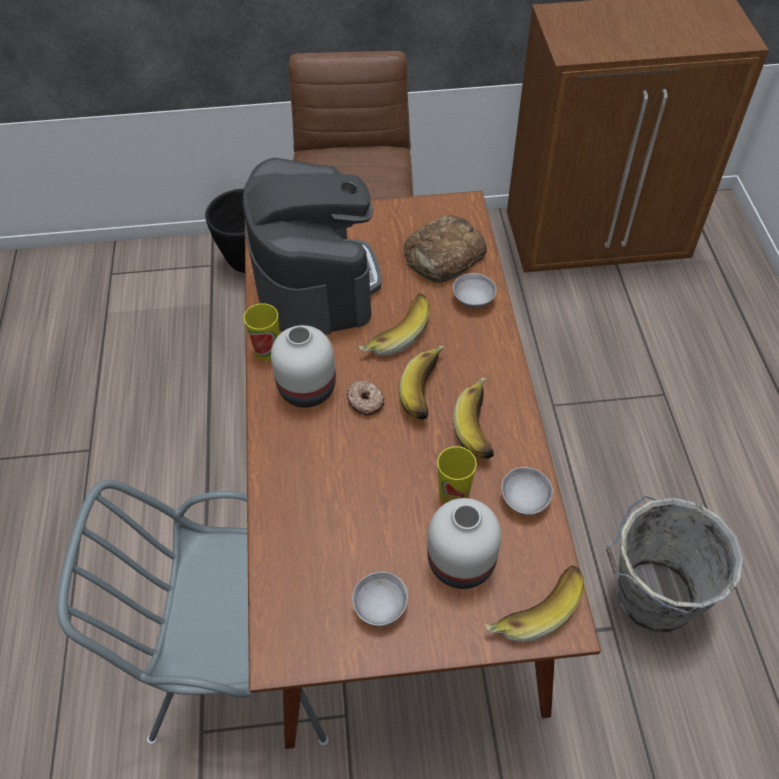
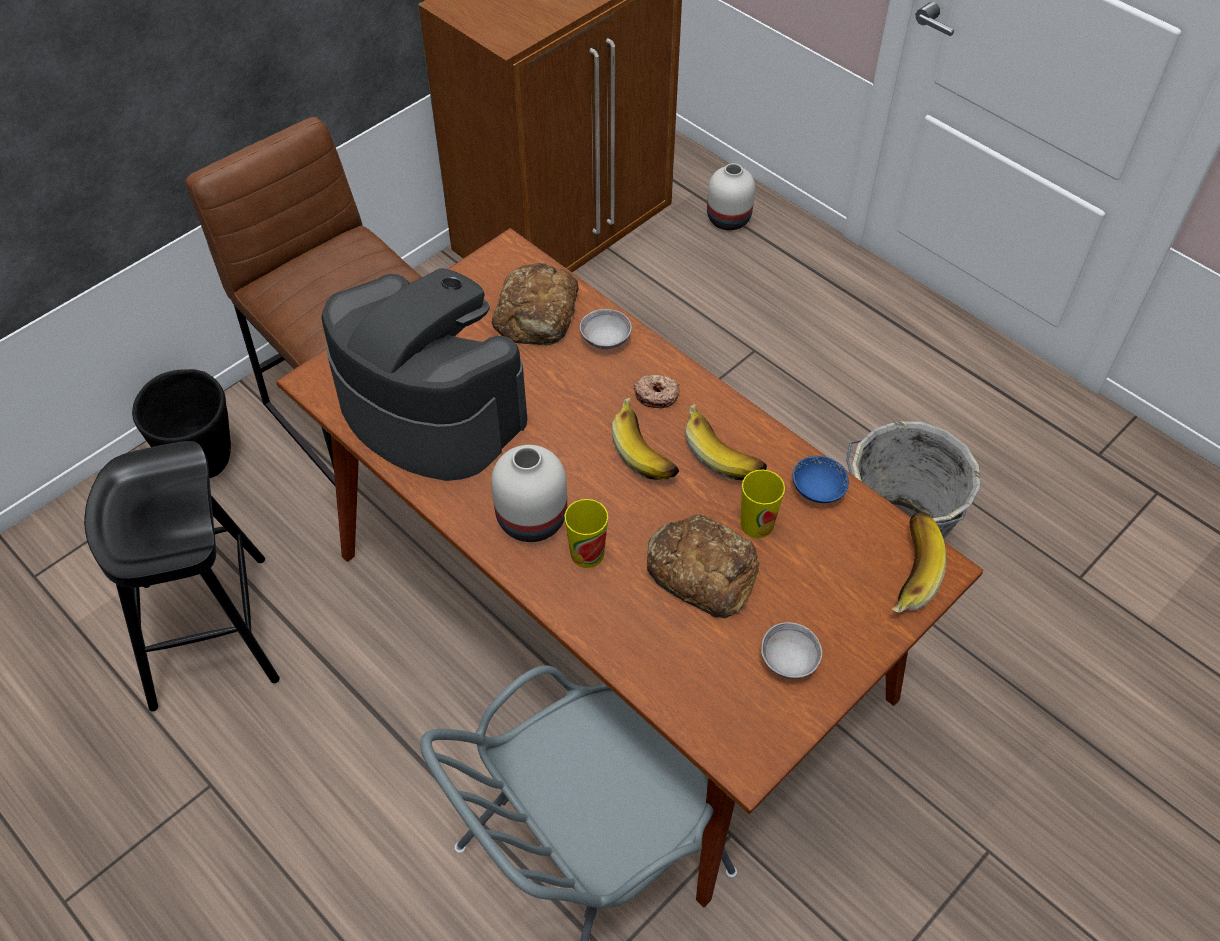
camera: 40 degrees left, 0 degrees up
(166, 361) = (209, 631): none -> black stool
(267, 350) = (453, 507): cup -> cup (587, 553)
(365, 401) = (599, 495): donut -> donut (656, 395)
(382, 499) = (702, 570): none -> bread
(395, 332) = (563, 414): banana -> none
(462, 561) = (818, 575): white vase -> white vase (728, 218)
(524, 499) = (818, 489): grey bowl -> blue bowl

